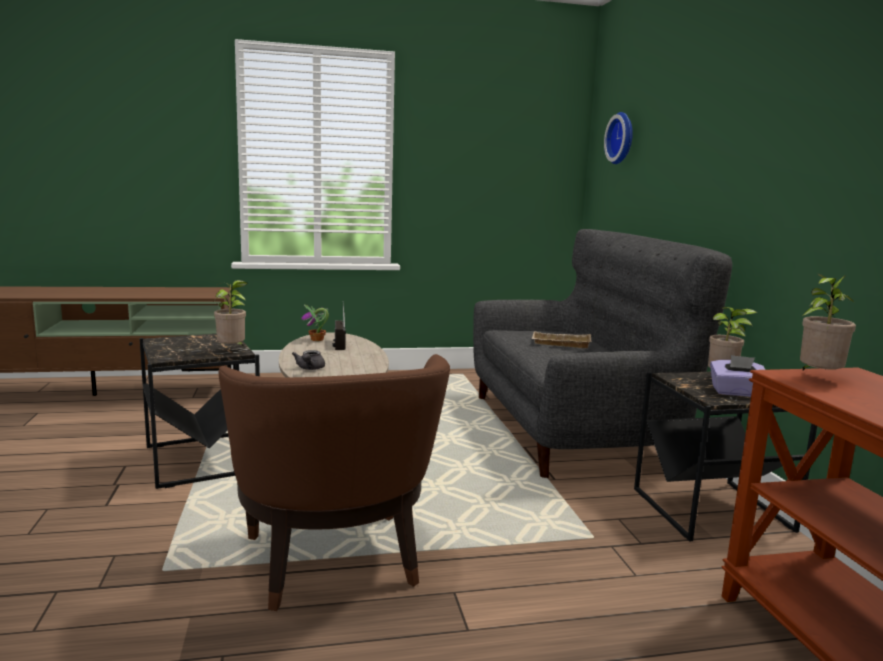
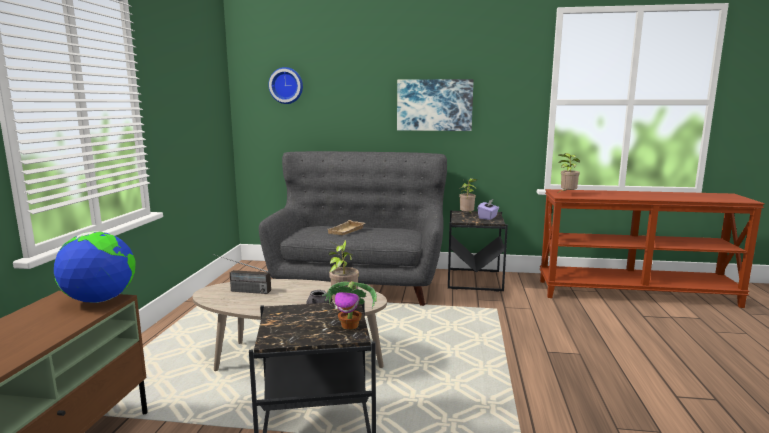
camera: 70 degrees left, 0 degrees up
(211, 294) = (100, 300): none -> globe
(317, 339) = (221, 297): potted plant -> potted plant (350, 325)
(335, 563) = (517, 382): brown armchair -> none
(755, 162) = (434, 105): none -> picture

